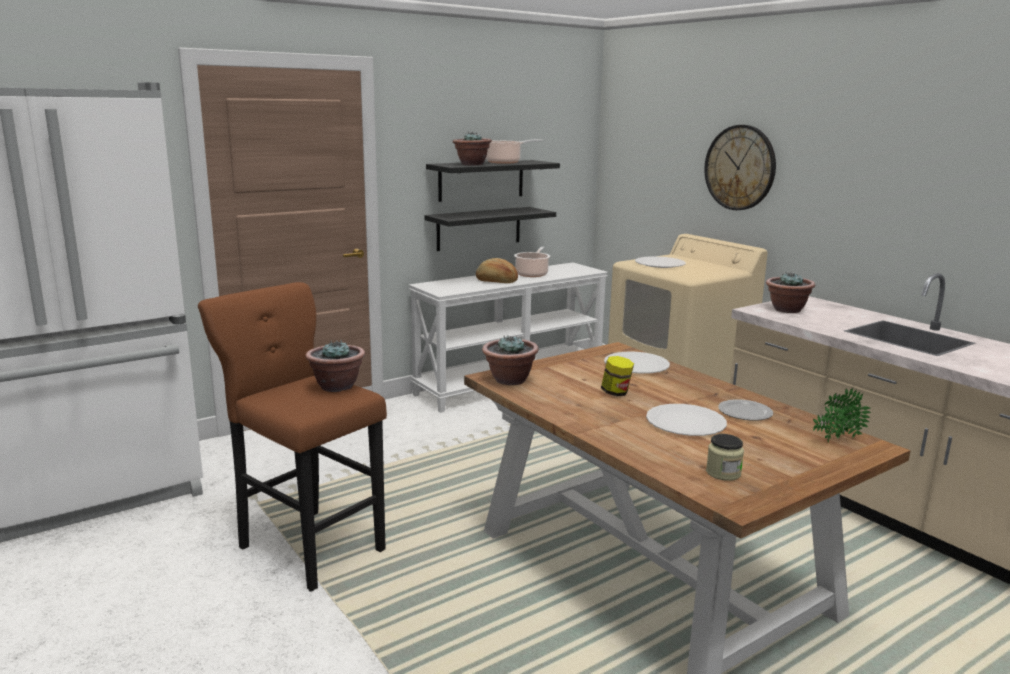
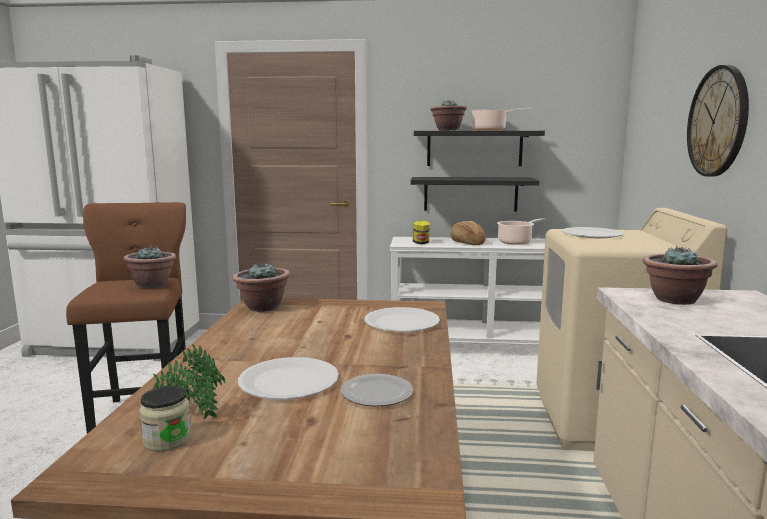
camera: 40 degrees right, 5 degrees down
(616, 393) = (310, 338): jar -> jar (421, 243)
(835, 440) = (392, 462): potted plant -> potted plant (191, 414)

